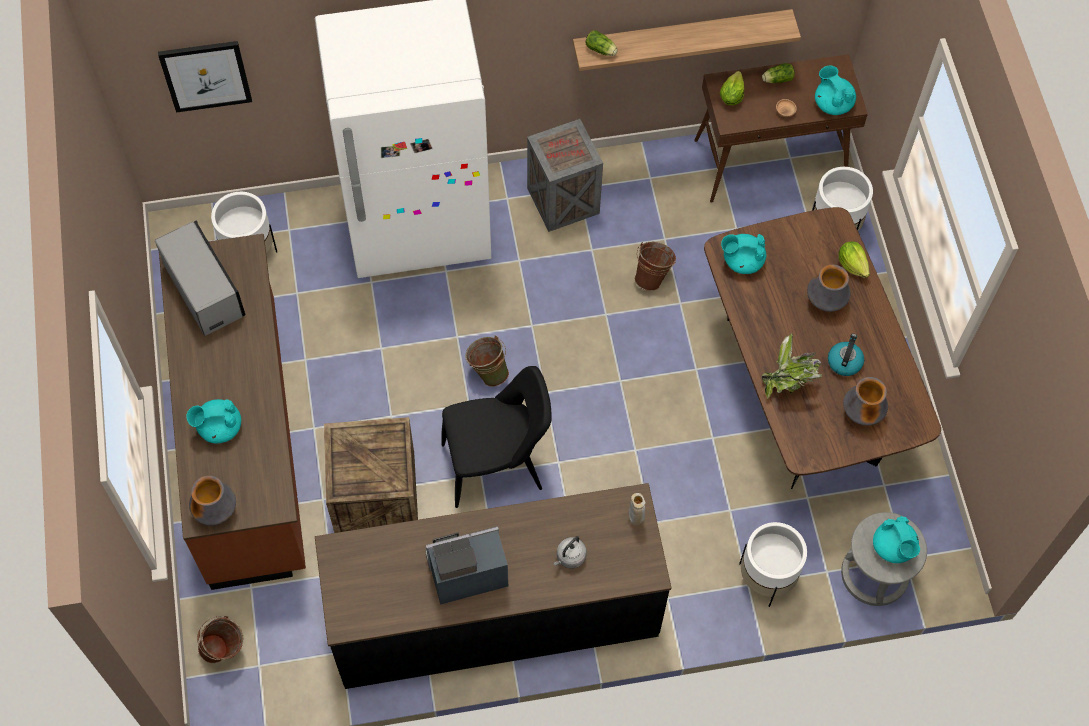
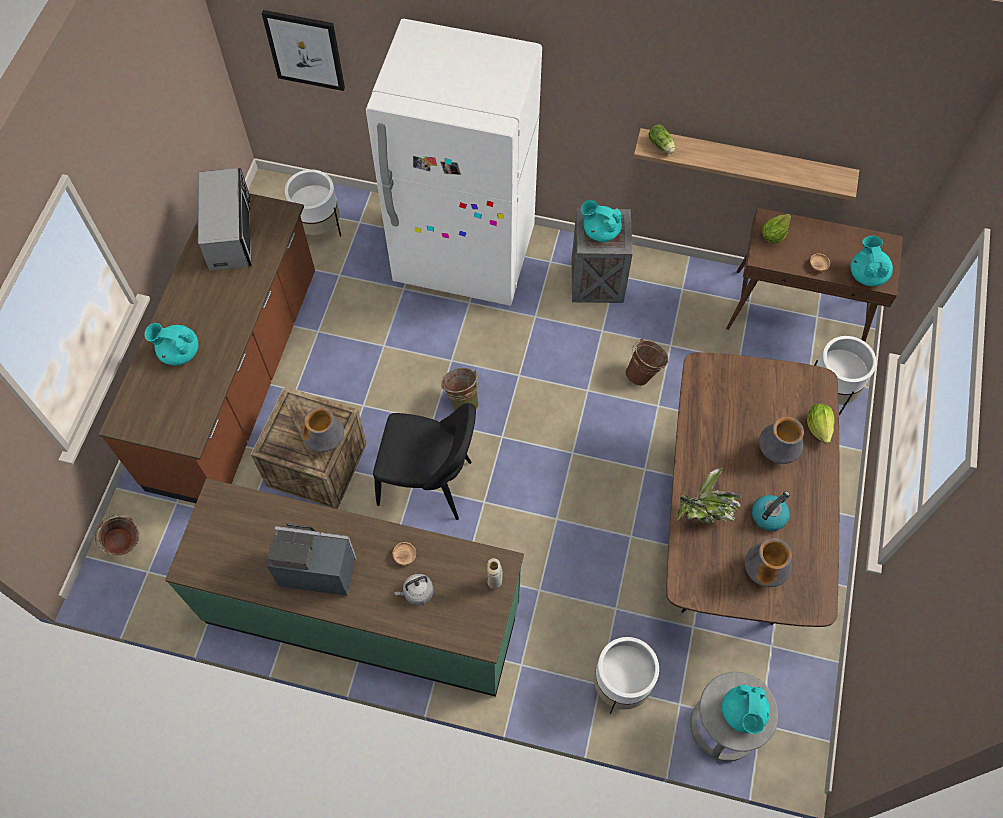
camera: 25 degrees right, 0 degrees up
(216, 511) = (137, 422): vase -> vase (326, 441)
(494, 613) = (363, 612): black counter -> green counter
(542, 529) = (405, 556): none -> brown bowl
(742, 261) = (713, 384): turquoise teapot -> turquoise teapot (600, 231)
(776, 79) = (823, 235): lettuce -> none

